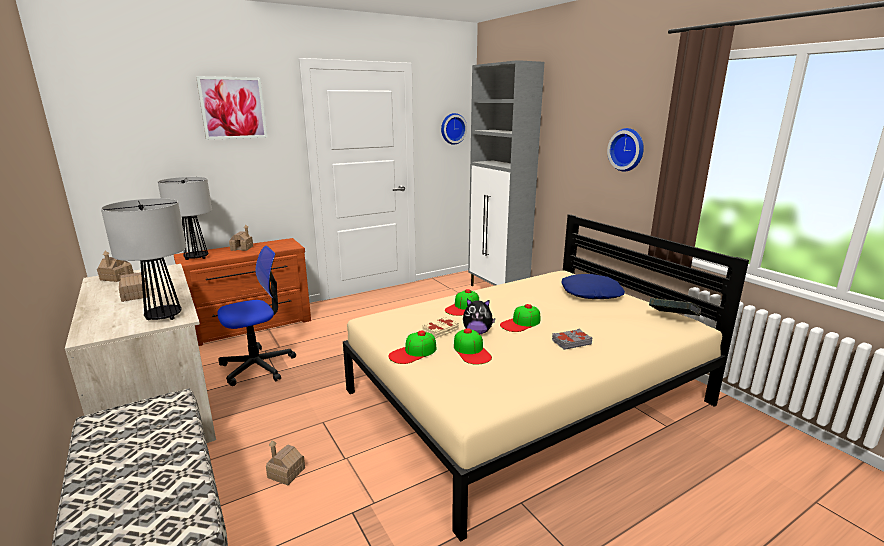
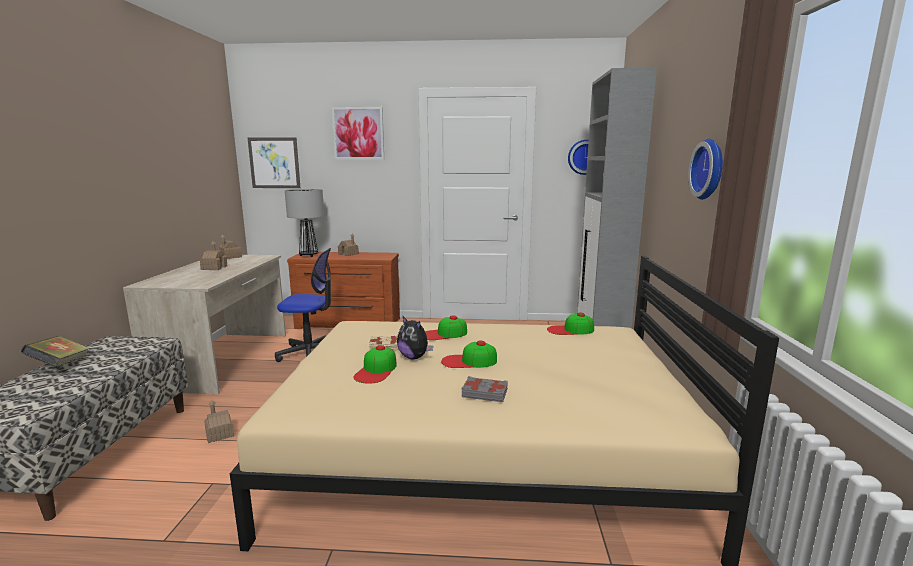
camera: 35 degrees right, 5 degrees down
(117, 147) = (274, 163): none -> picture
(164, 316) = (198, 282): table lamp -> none
(413, 352) = (329, 356): cap -> cap (570, 330)
(591, 293) = (613, 355): blue pillow -> none
(672, 319) = (672, 411): book -> book (60, 365)

